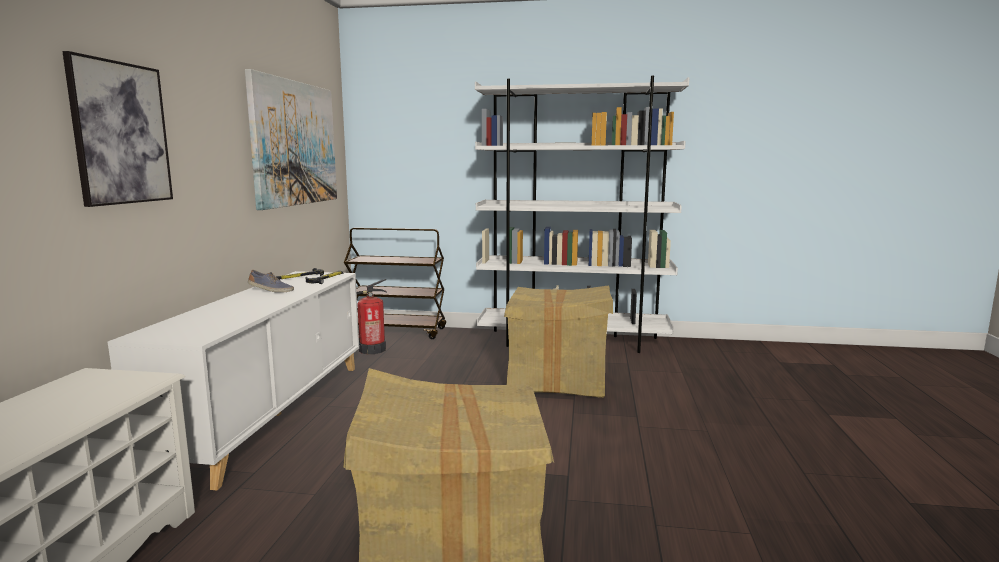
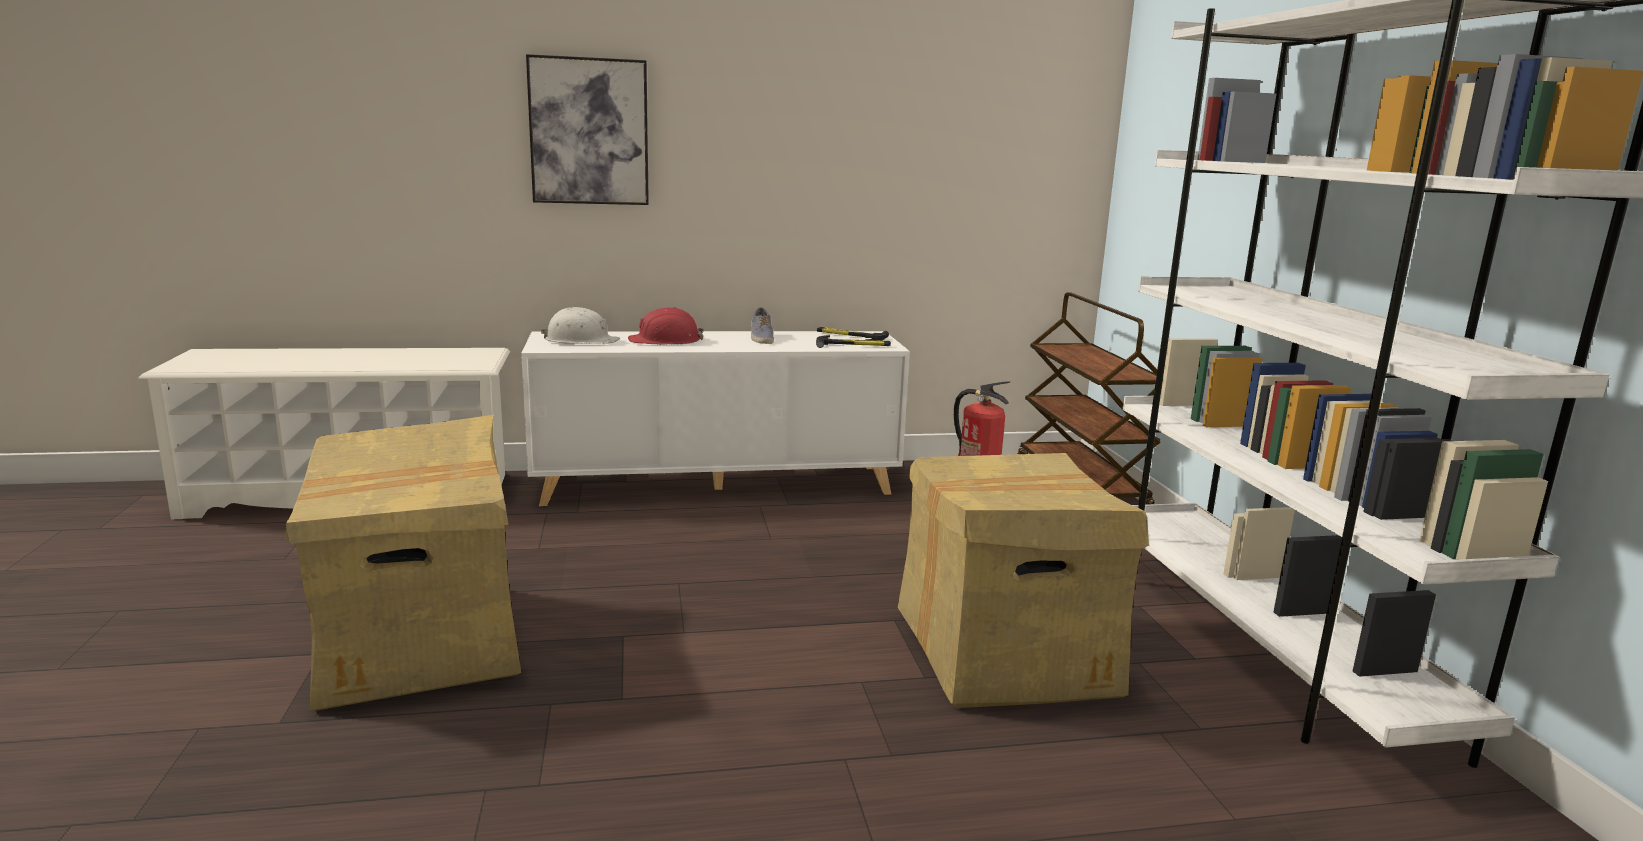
camera: 70 degrees right, 5 degrees up
(189, 328) = (581, 340): none -> white hard hat
(235, 309) = (665, 340): none -> red hard hat
(295, 143) = (937, 145): picture -> none

